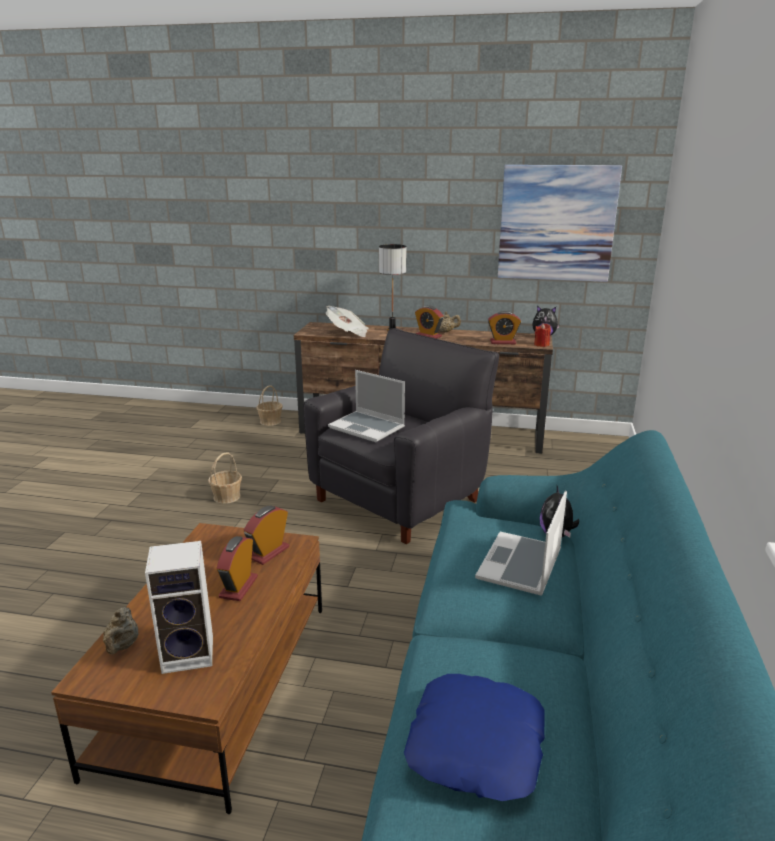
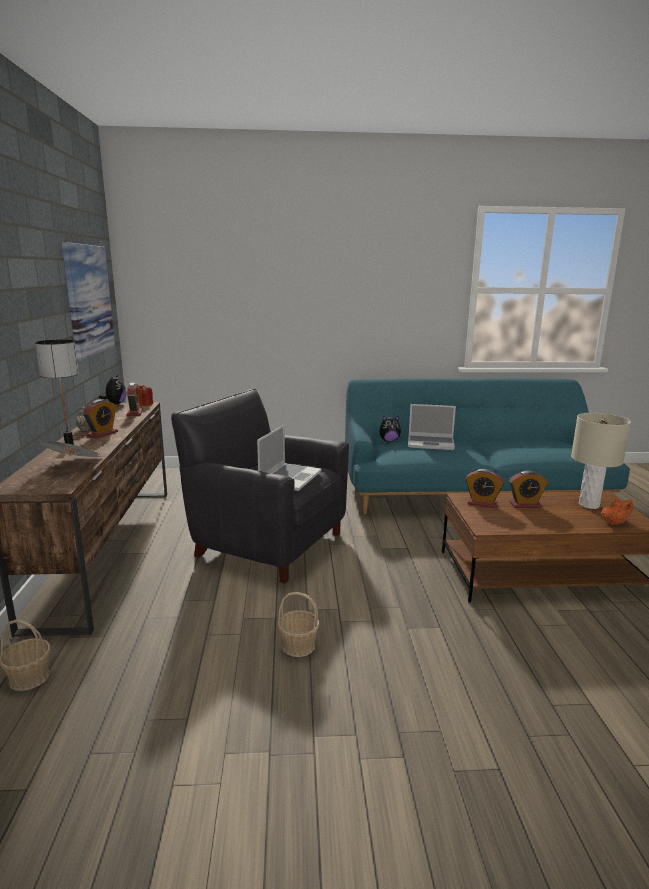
camera: 105 degrees left, 5 degrees down
(122, 646) = (614, 523): beige teapot -> orange teapot
(190, 653) = (588, 505): speaker -> beige table lamp
(477, 745) = (551, 447): blue pillow -> none

